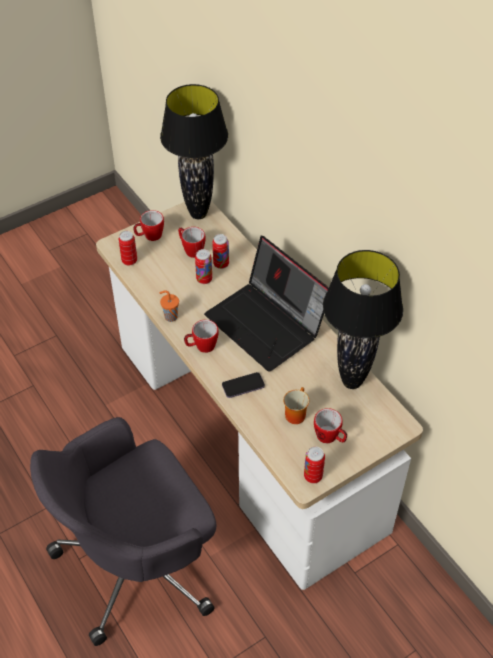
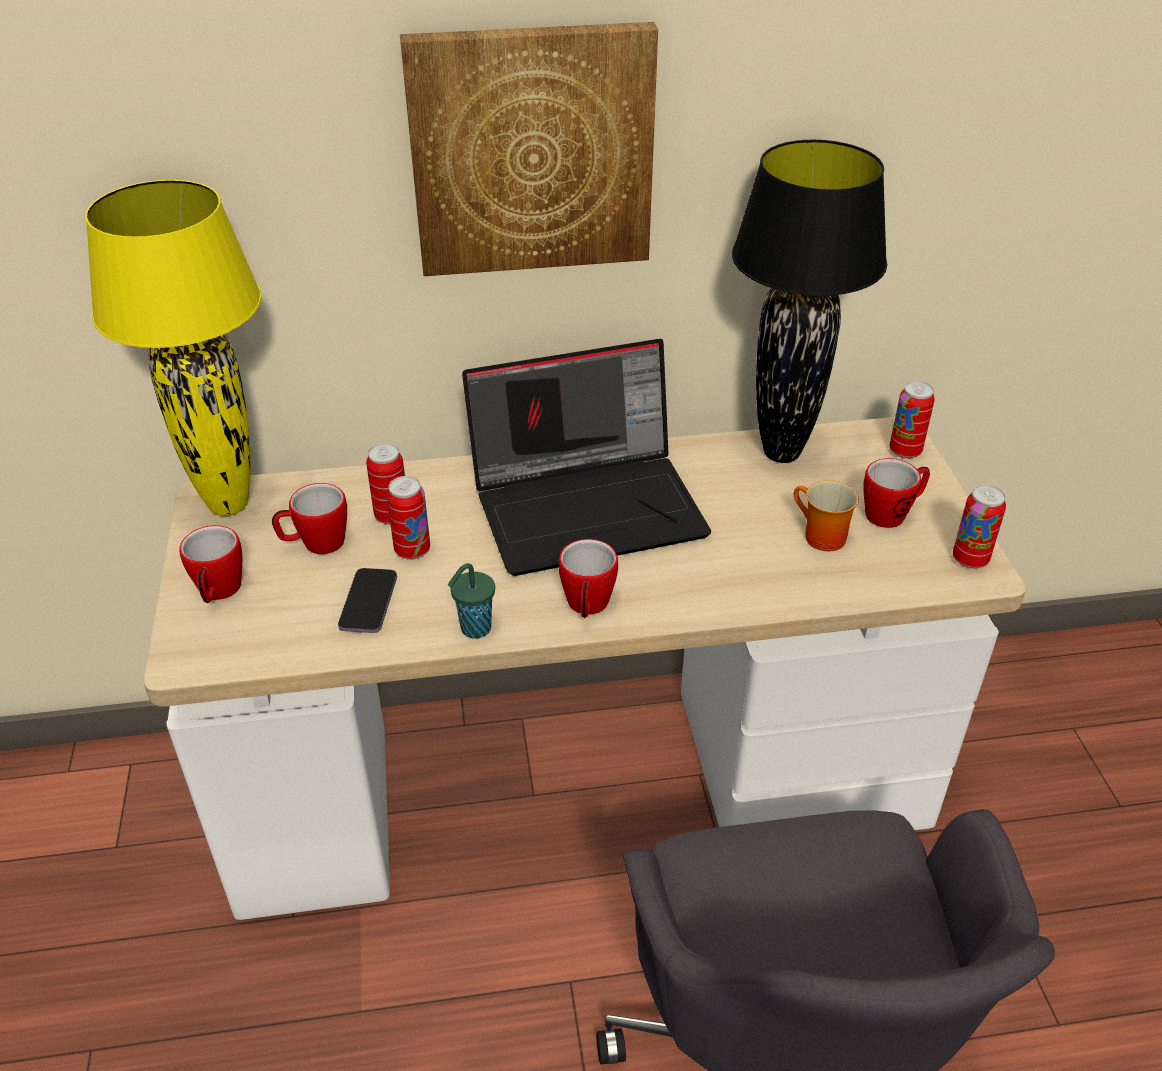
camera: 65 degrees left, 10 degrees down
(129, 261) = (260, 646): can -> can (905, 451)
(170, 316) = (474, 629): orange cup -> green cup
(198, 214) = (227, 506): black table lamp -> yellow table lamp
(243, 386) = (721, 581): phone -> phone (368, 603)
(312, 176) = (531, 150): none -> picture

